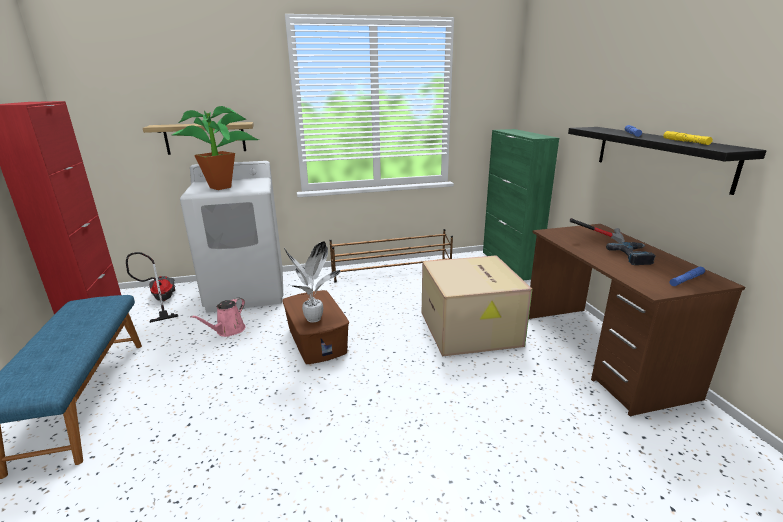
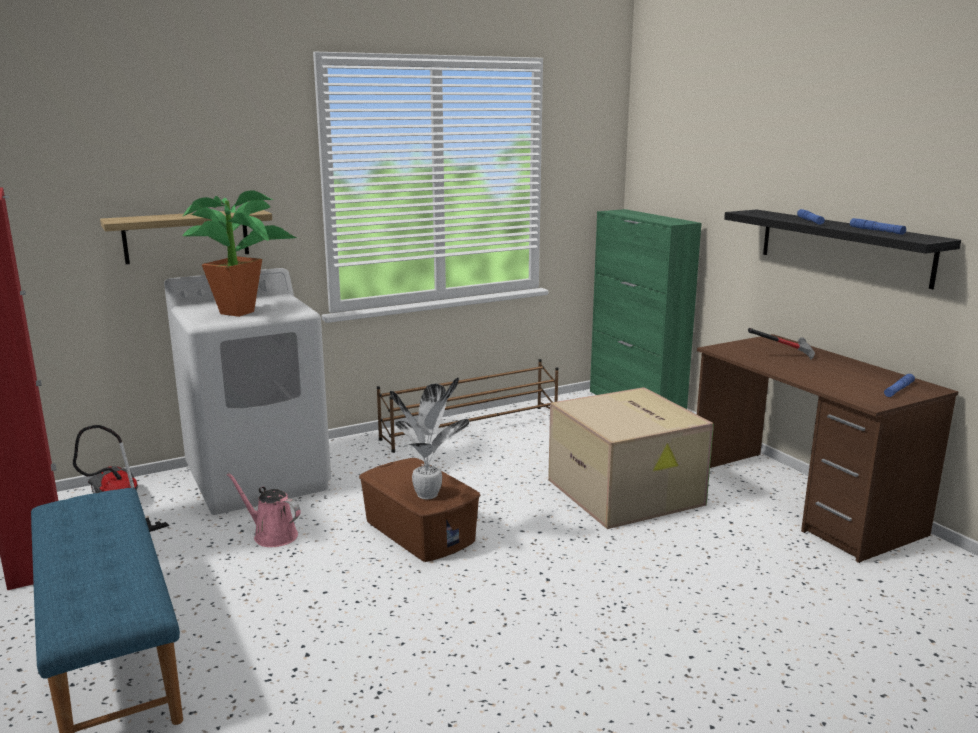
camera: 15 degrees left, 5 degrees down
(228, 331) = (272, 535): pink watering can -> pink watering can turned 105 degrees clockwise
(634, 256) = (832, 369): power drill -> none
(685, 141) = (876, 230): yellow flashlight -> blue flashlight

